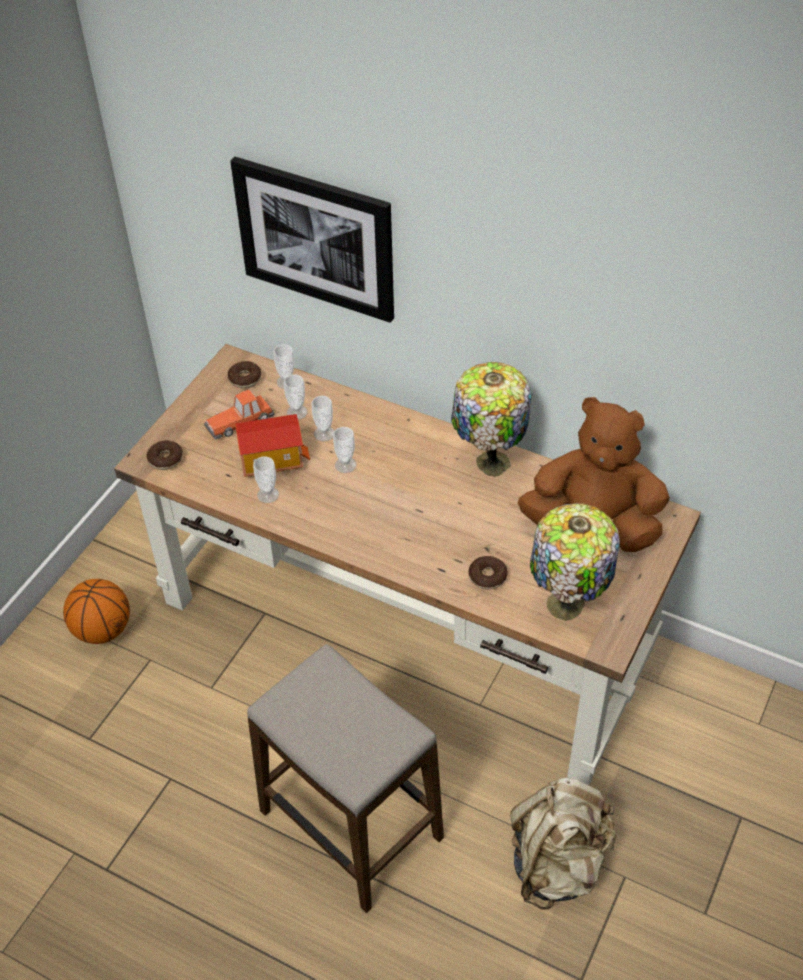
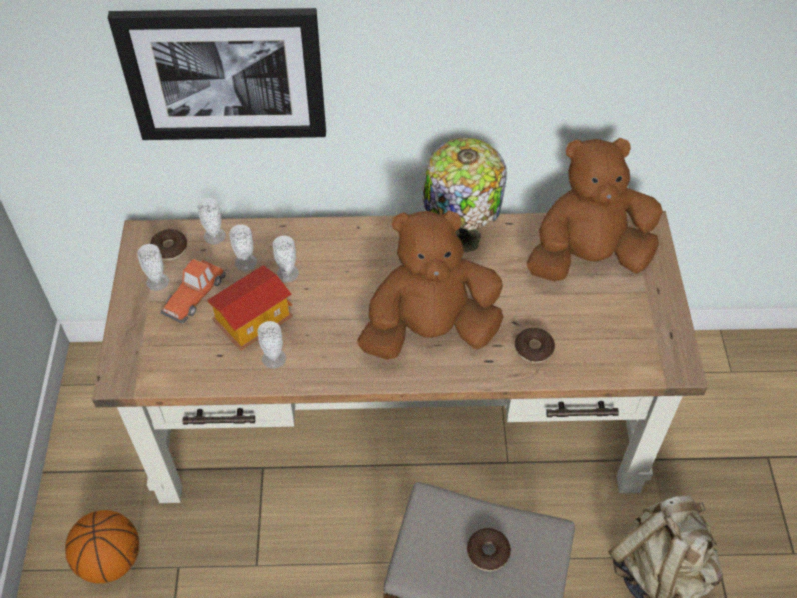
camera: 30 degrees left, 5 degrees up
(165, 459) = (142, 366): donut -> donut (488, 552)
(345, 465) = (329, 296): cup -> cup (157, 281)
(409, 525) = (430, 331): none -> brown plush toy
(566, 607) = (619, 347): table lamp -> none

